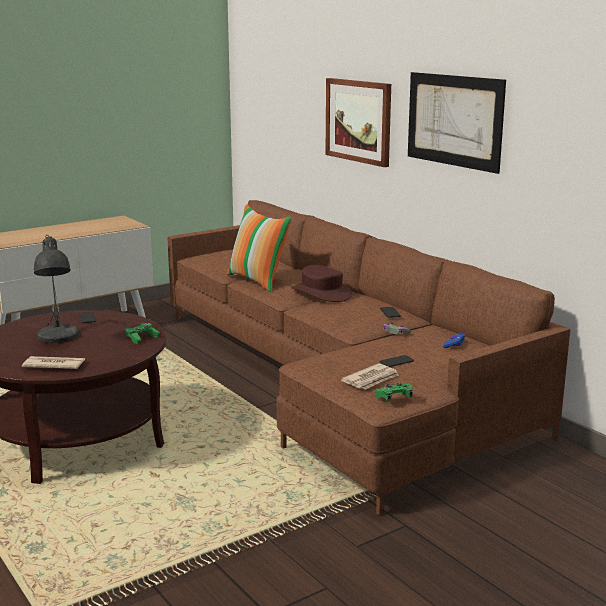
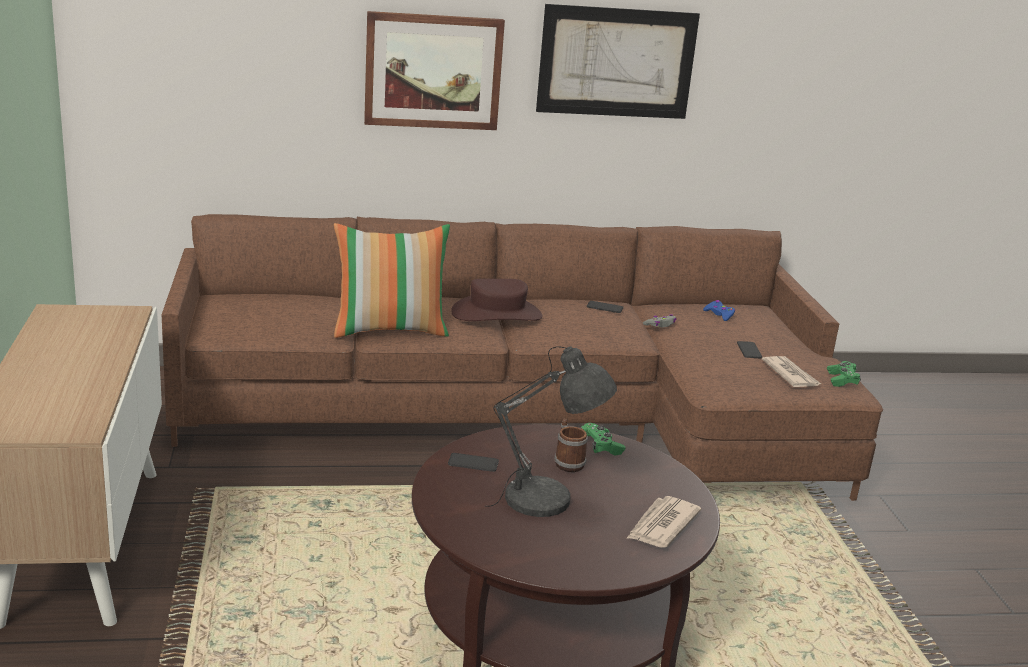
camera: 65 degrees left, 5 degrees up
(112, 335) = (567, 462): none -> mug

